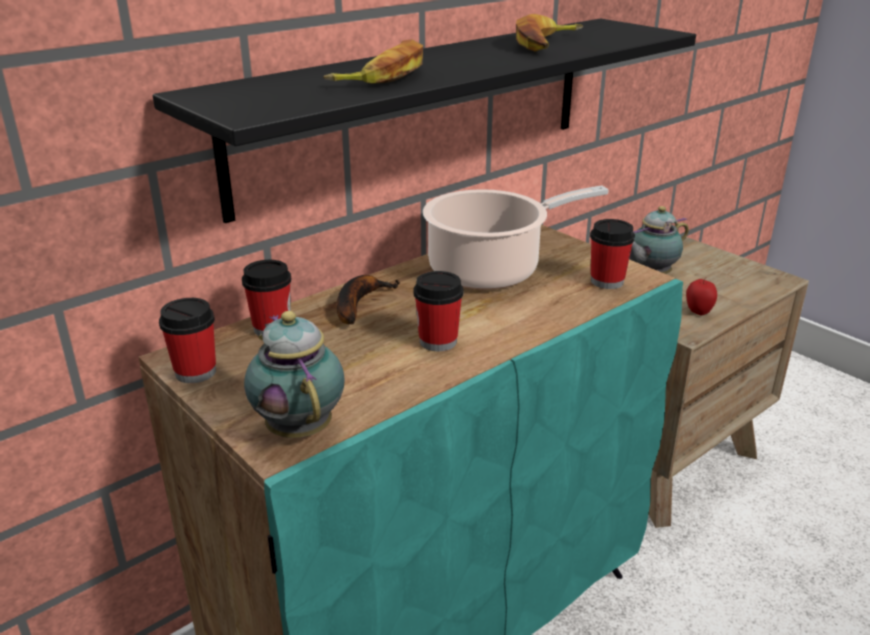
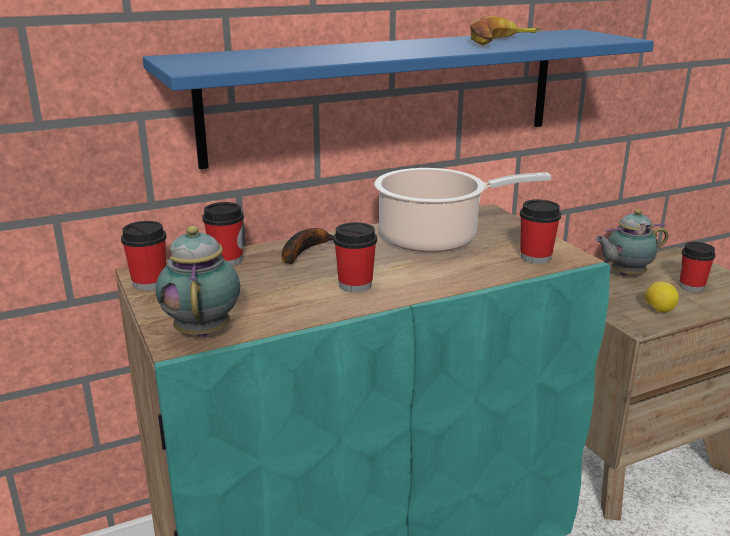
camera: 15 degrees right, 5 degrees down
(382, 76) = (331, 53): banana -> none
(420, 110) = (387, 94): black shelf -> blue shelf
(698, 312) = (658, 310): apple -> lemon
(717, 280) = (691, 286): none -> cup

